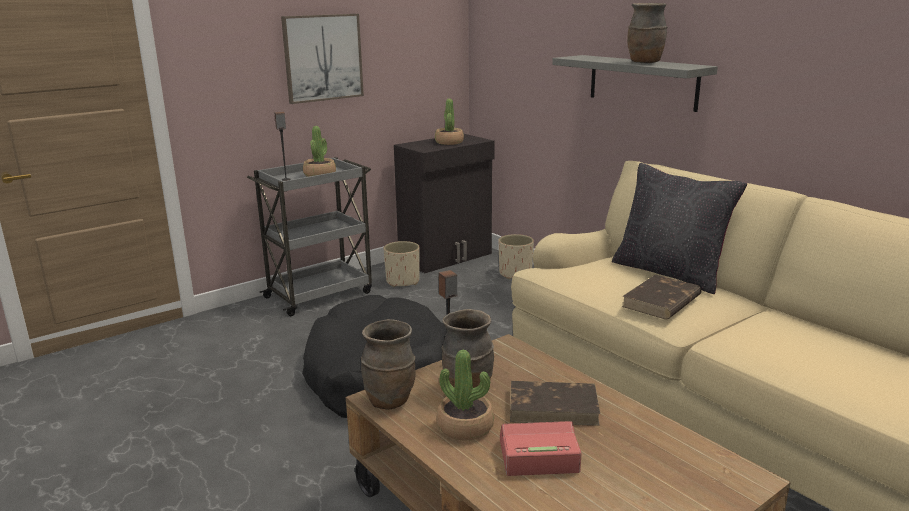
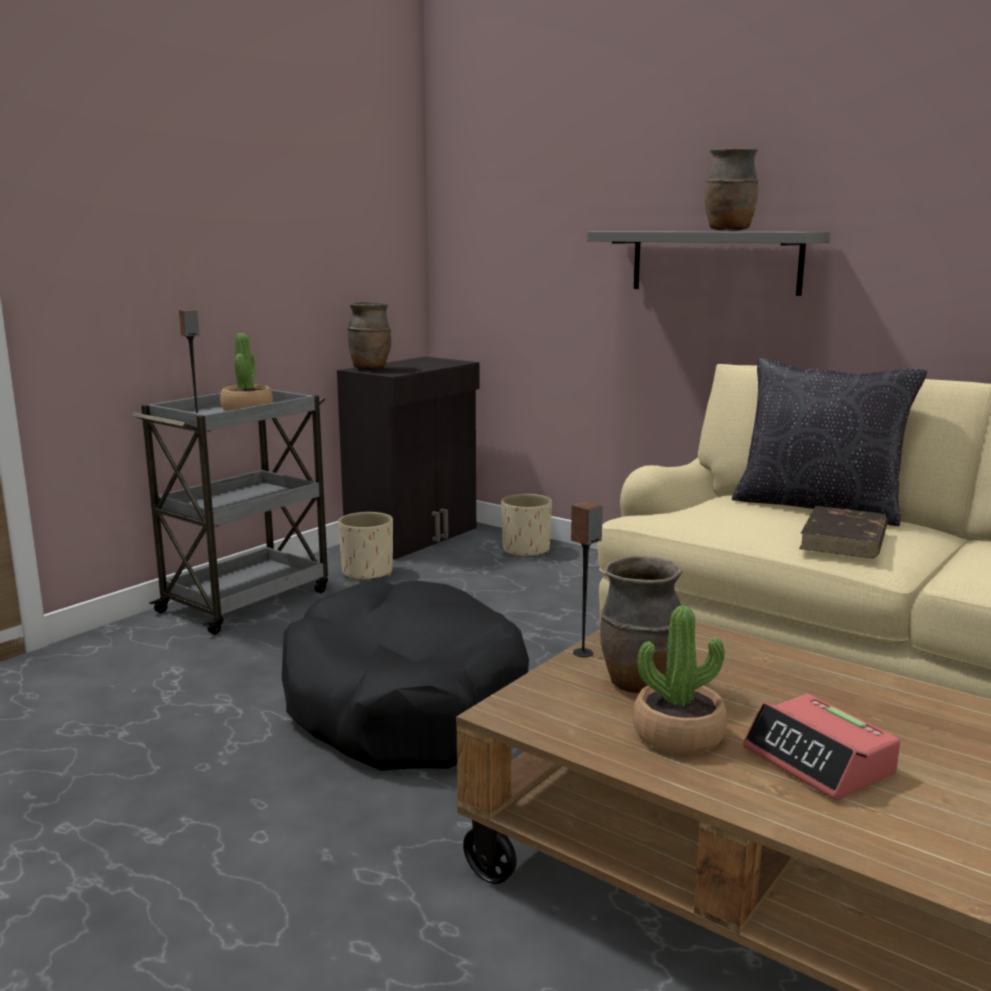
camera: 15 degrees left, 5 degrees down
(323, 58) = (238, 234): picture -> none
(390, 401) = (533, 713): brown vase -> brown vase (370, 368)
(449, 142) = (417, 365): potted plant -> none
(538, 456) = (819, 761): alarm clock -> alarm clock turned 105 degrees counterclockwise
(554, 407) = (783, 692): brown book -> none

